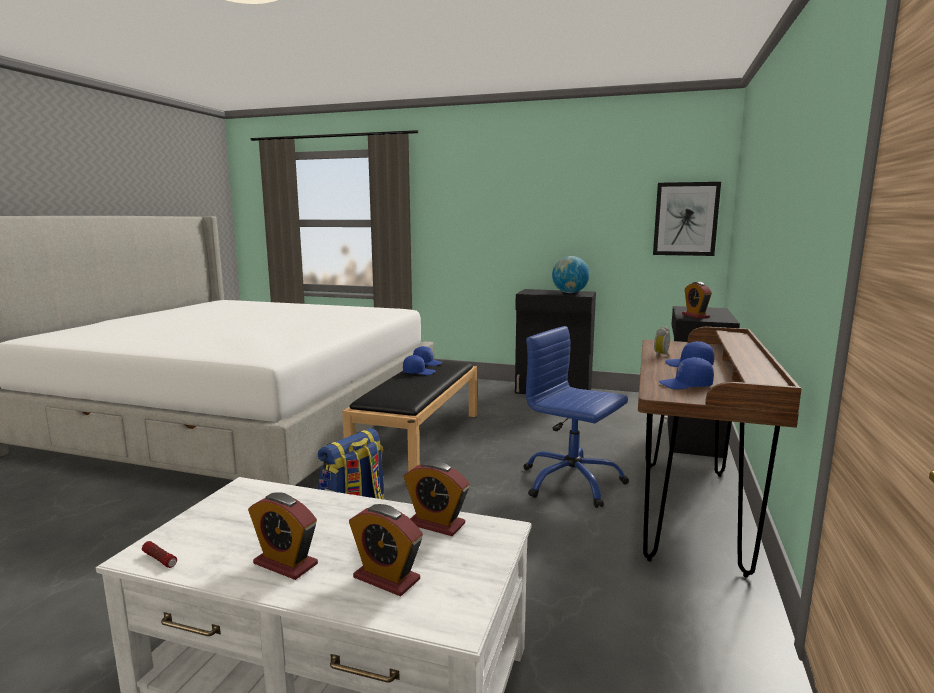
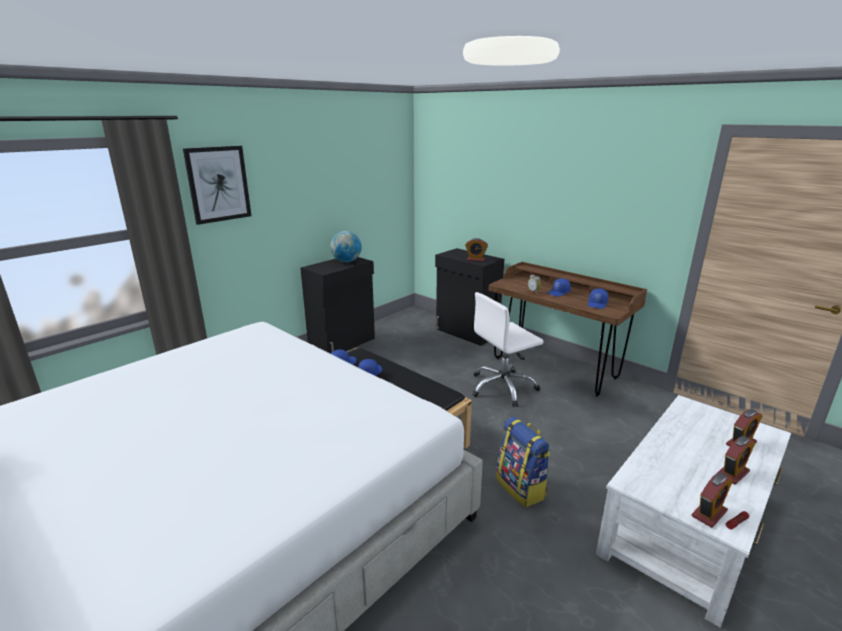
camera: 65 degrees left, 10 degrees up
(436, 524) = (683, 419): alarm clock -> alarm clock (709, 513)
(571, 482) = (503, 387): blue office chair -> white office chair
(685, 219) = (393, 188): picture -> picture (218, 184)

